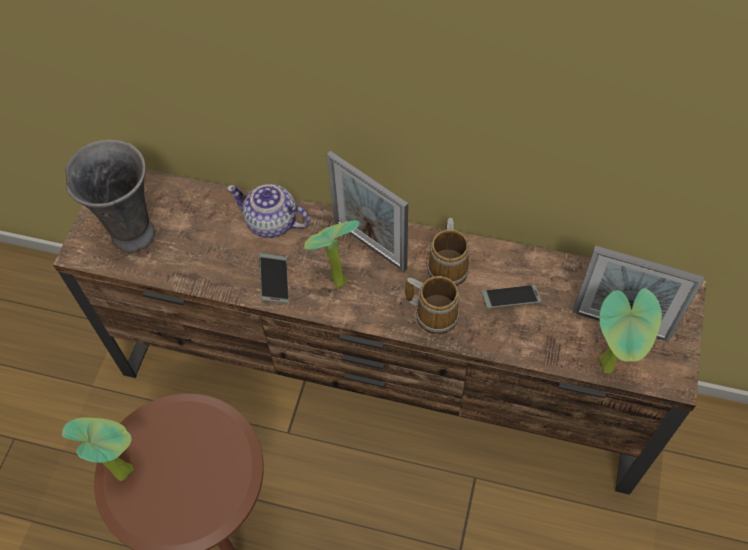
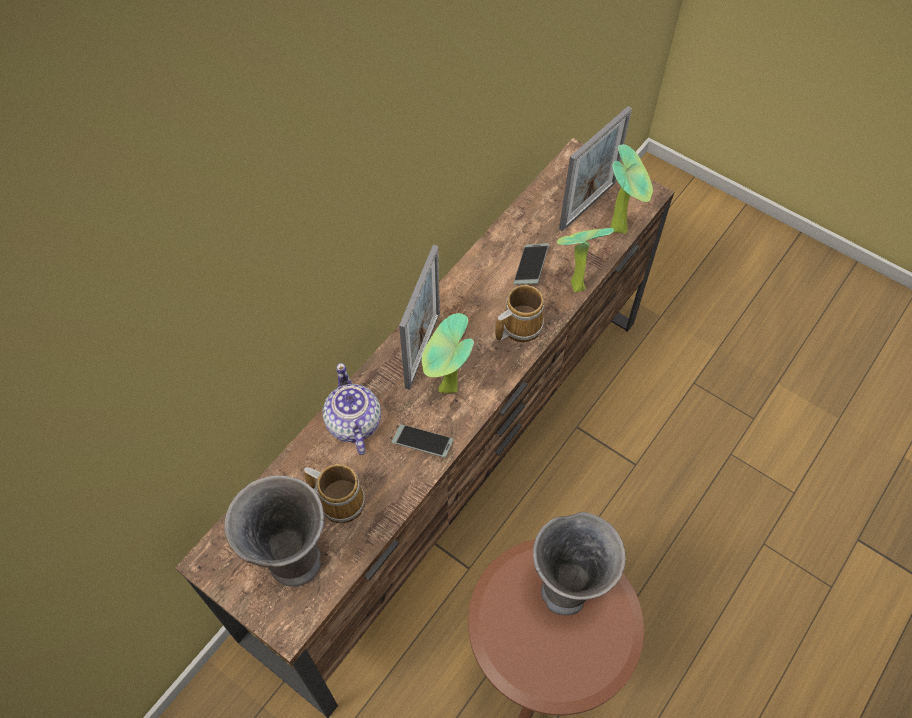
camera: 70 degrees left, 0 degrees up
(124, 468) = (534, 673): potted plant -> potted plant (573, 285)
(208, 469) = (566, 591): none -> grey vase
(272, 223) = (353, 423): teapot -> teapot turned 120 degrees clockwise
(370, 245) = (423, 350): picture frame -> picture frame turned 45 degrees counterclockwise
(449, 267) = (477, 298): mug -> mug (340, 499)

